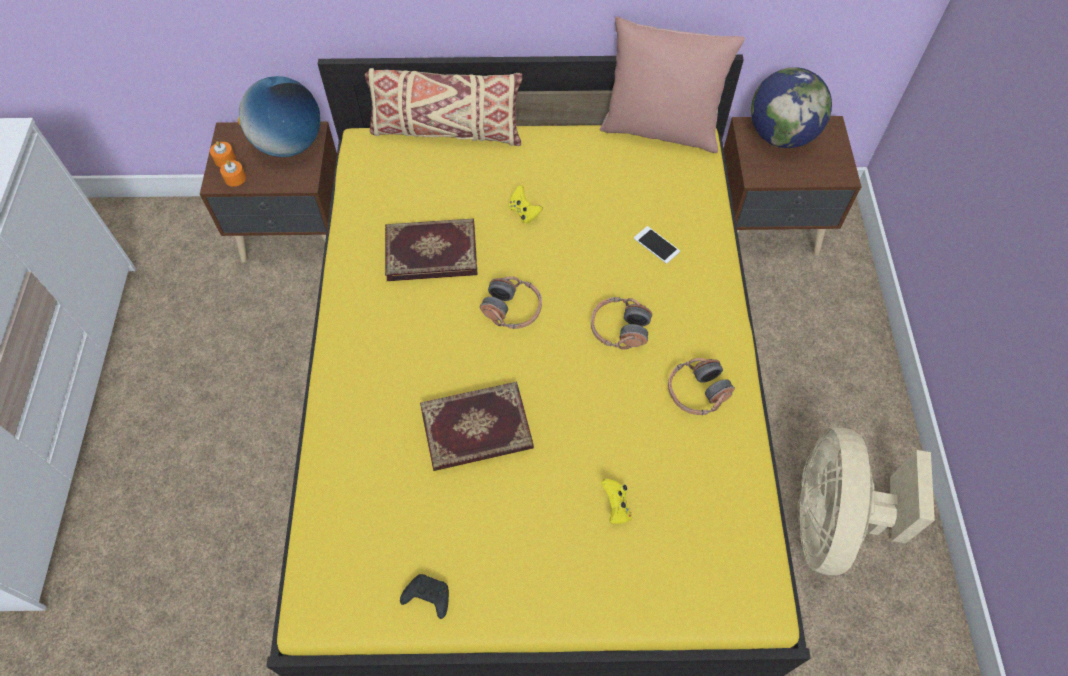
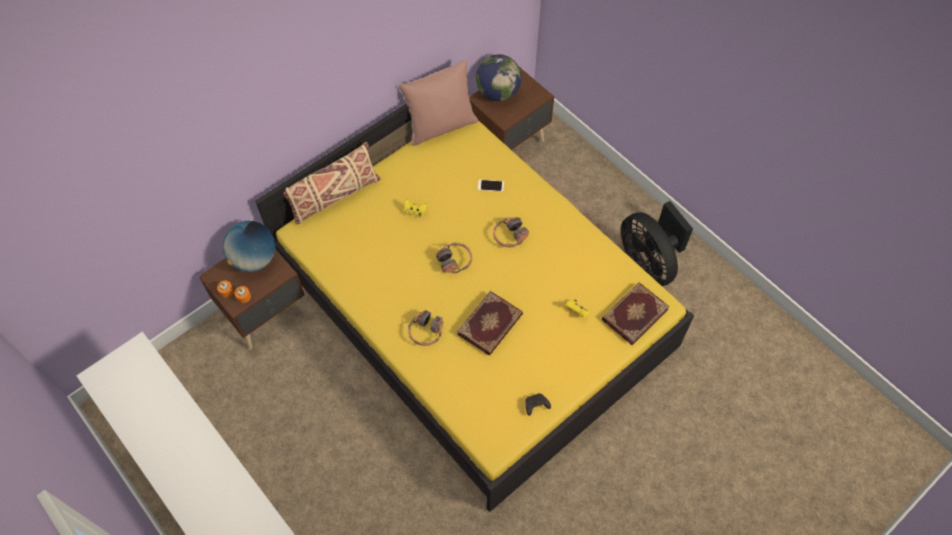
camera: 40 degrees left, 0 degrees up
(431, 250) = (389, 261): book -> book (634, 314)
(697, 392) = (567, 240): headphones -> headphones (426, 332)
(831, 521) = (648, 263): beige fan -> black fan

